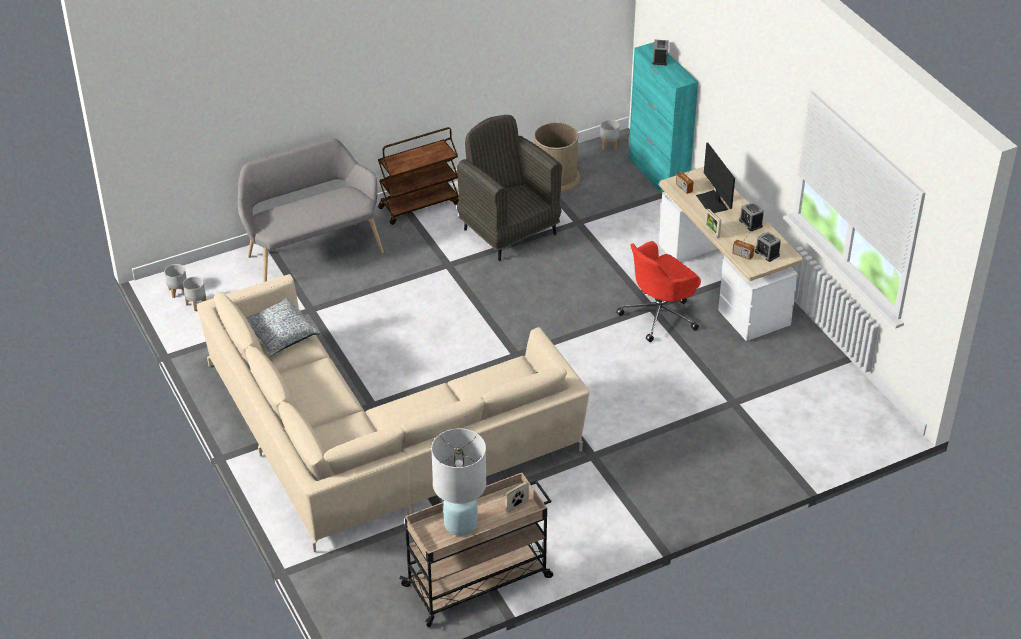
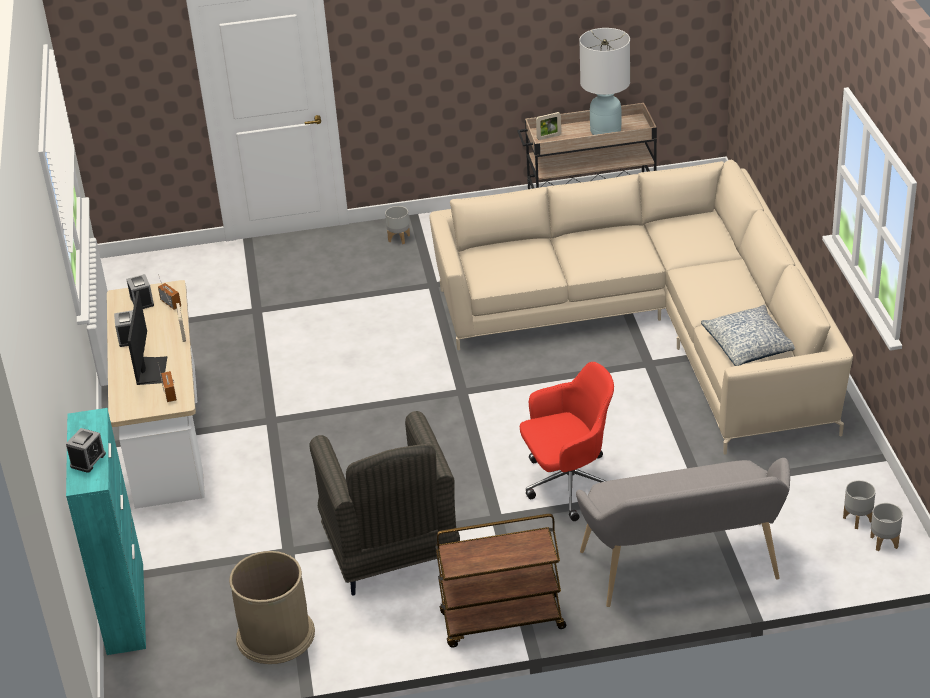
camera: 160 degrees left, 5 degrees down
(609, 145) = (157, 679): grey planter -> grey planter (399, 238)
(660, 315) = (267, 409): red office chair -> red office chair (569, 485)

